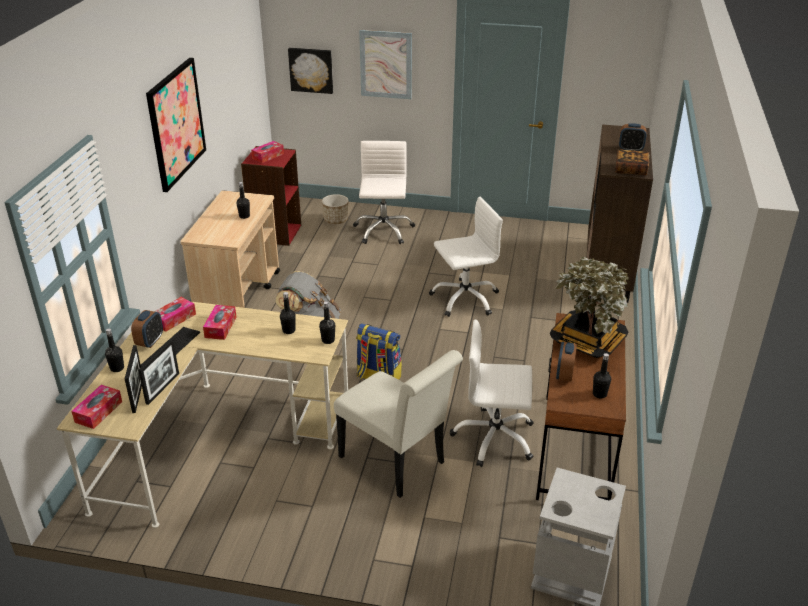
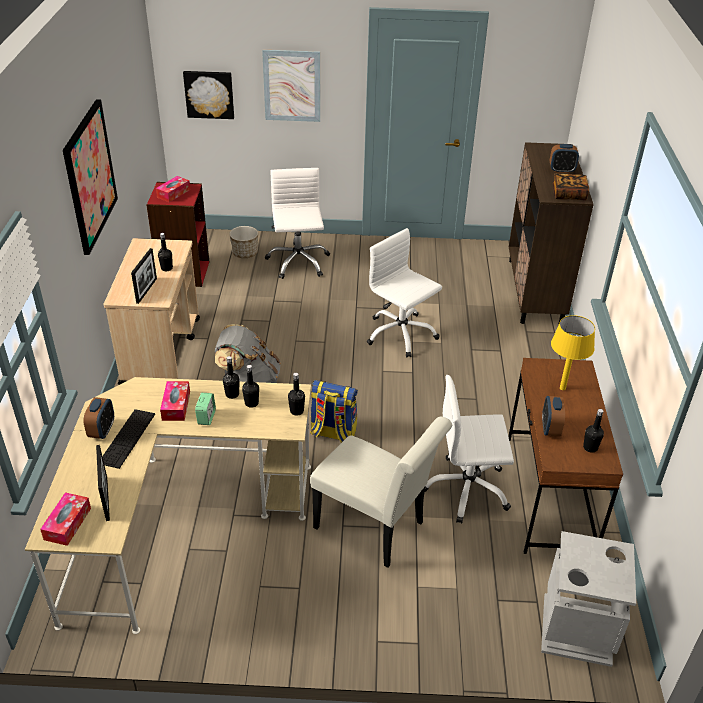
camera: 10 degrees left, 5 degrees up
(117, 368) = (74, 467): black bottle -> black bottle (232, 394)
(162, 388) = (132, 487): picture frame -> picture frame (146, 290)
(174, 319) = (122, 400): tissue box -> none
(244, 339) = (206, 417): none -> alarm clock
(465, 299) = (400, 334): white office chair -> white office chair turned 105 degrees counterclockwise
(588, 341) = (563, 388): potted plant -> yellow table lamp

